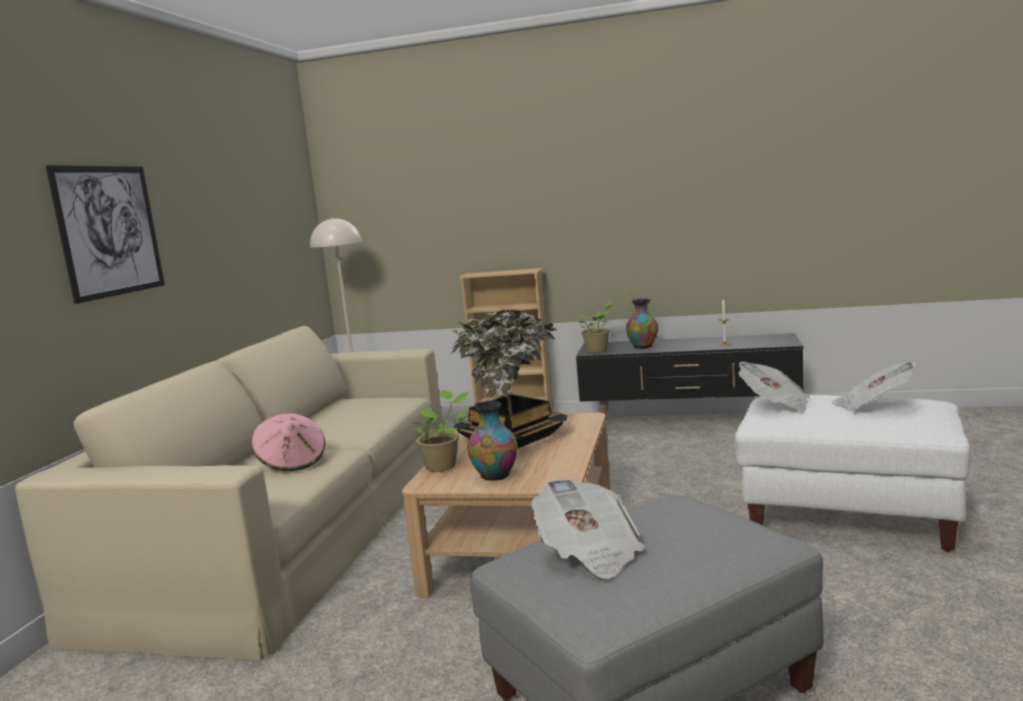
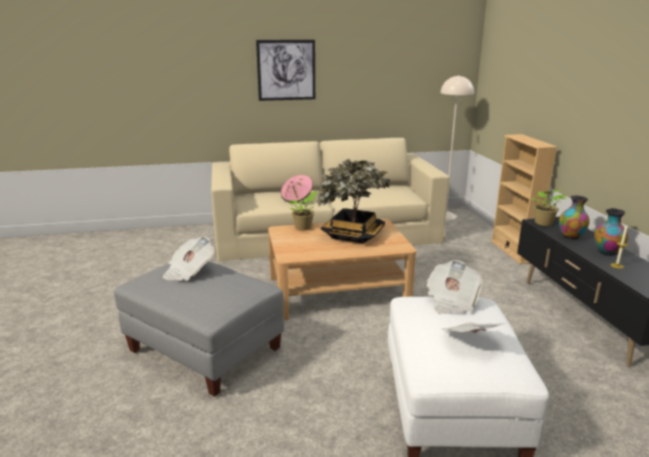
camera: 65 degrees right, 10 degrees up
(495, 476) = (293, 241): vase -> vase (606, 252)

